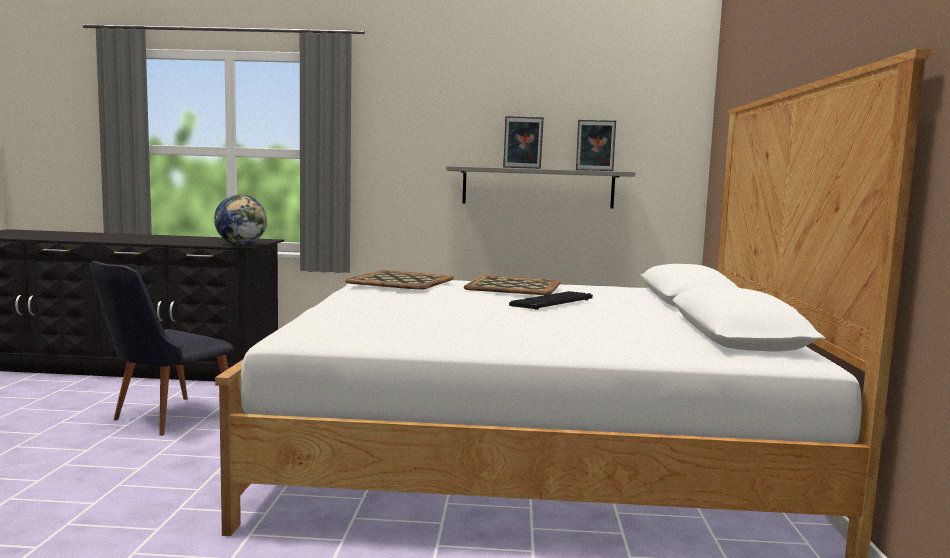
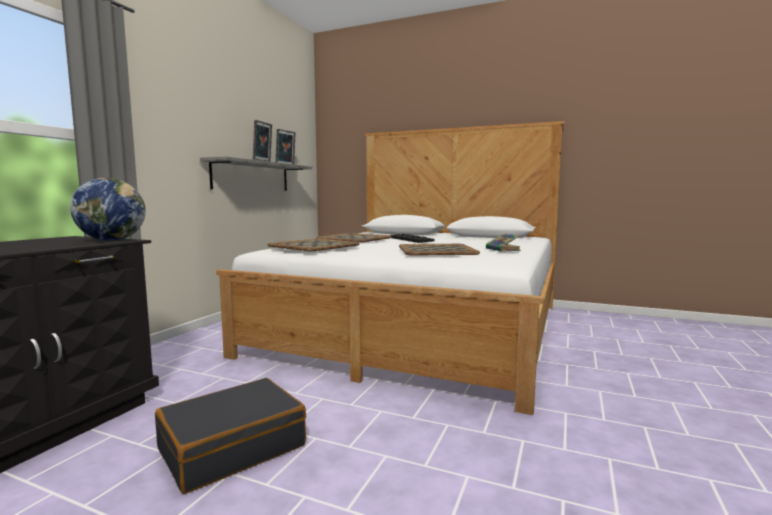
camera: 70 degrees left, 0 degrees up
(164, 418) = (232, 447): black chair -> black suitcase
(421, 313) = (437, 250): none -> tray
(465, 335) = (503, 250): none -> book

